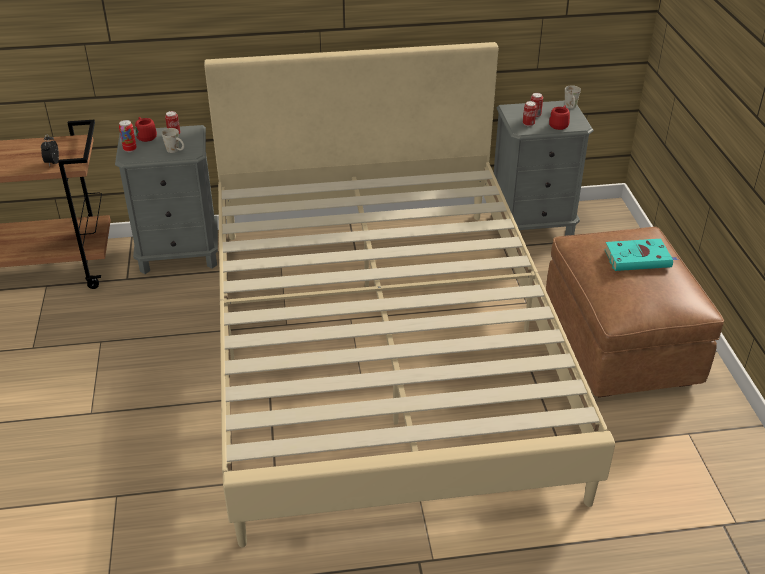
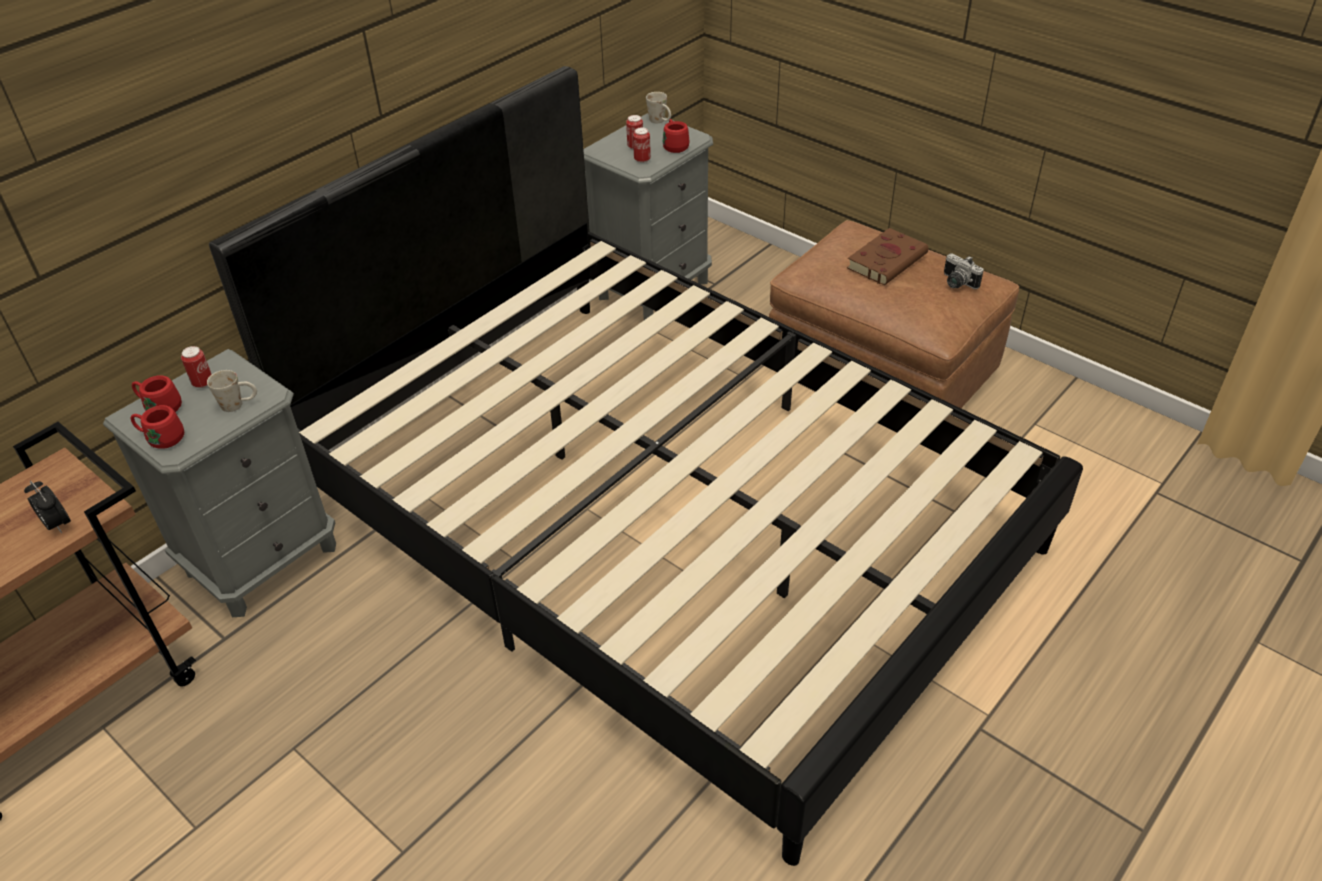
camera: 40 degrees left, 5 degrees up
(130, 149) = (161, 438): can -> red mug
(383, 347) = (663, 518): beige bed -> black bed
(639, 258) = (887, 260): turquoise book -> brown book
(668, 294) = (956, 283): none -> camera

